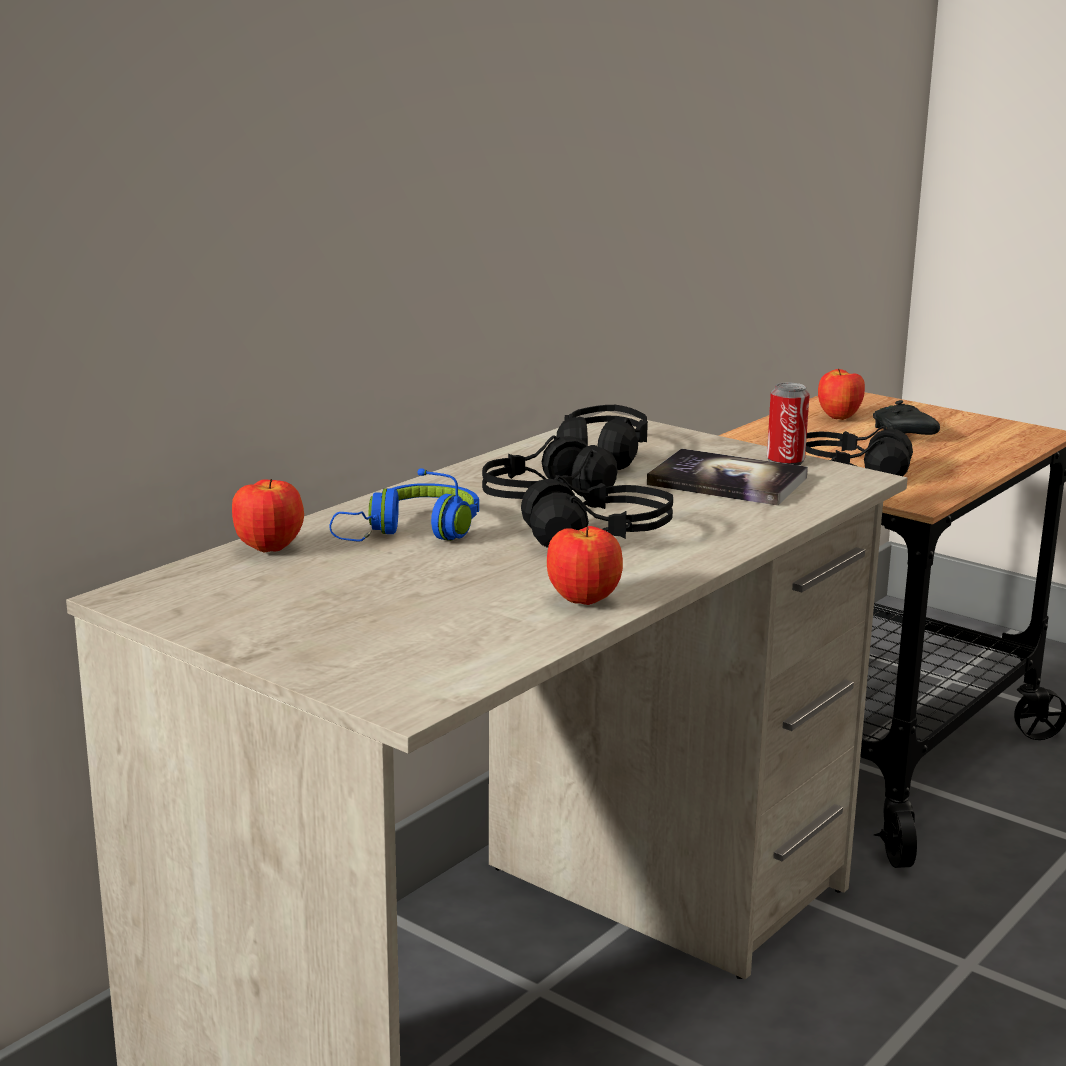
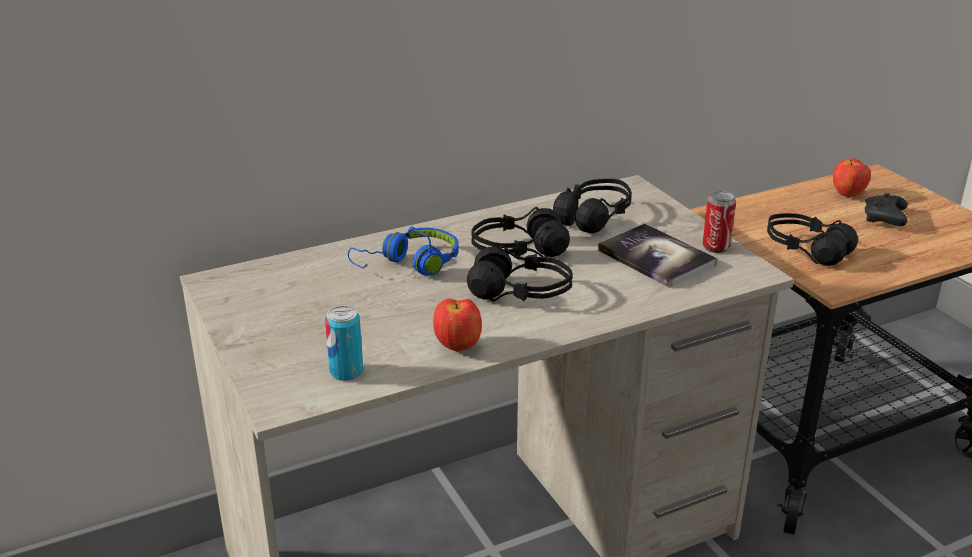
camera: 25 degrees right, 10 degrees up
(270, 549) = (317, 260): apple -> none
(461, 652) = (346, 372): none -> can

